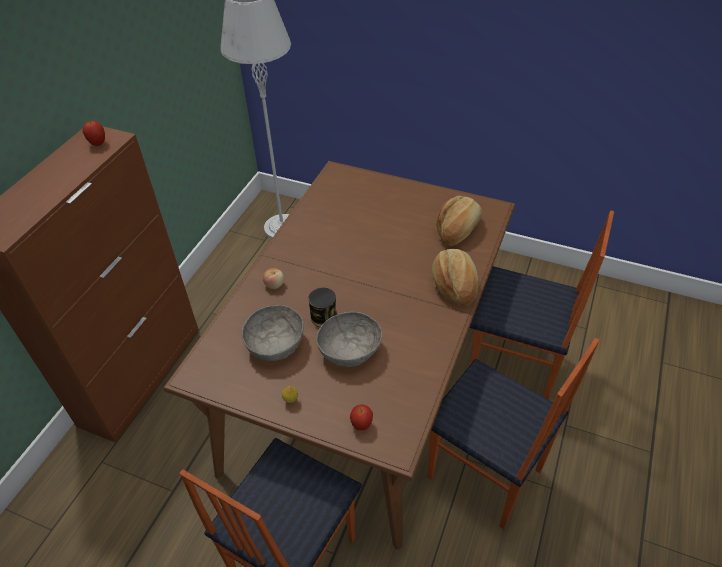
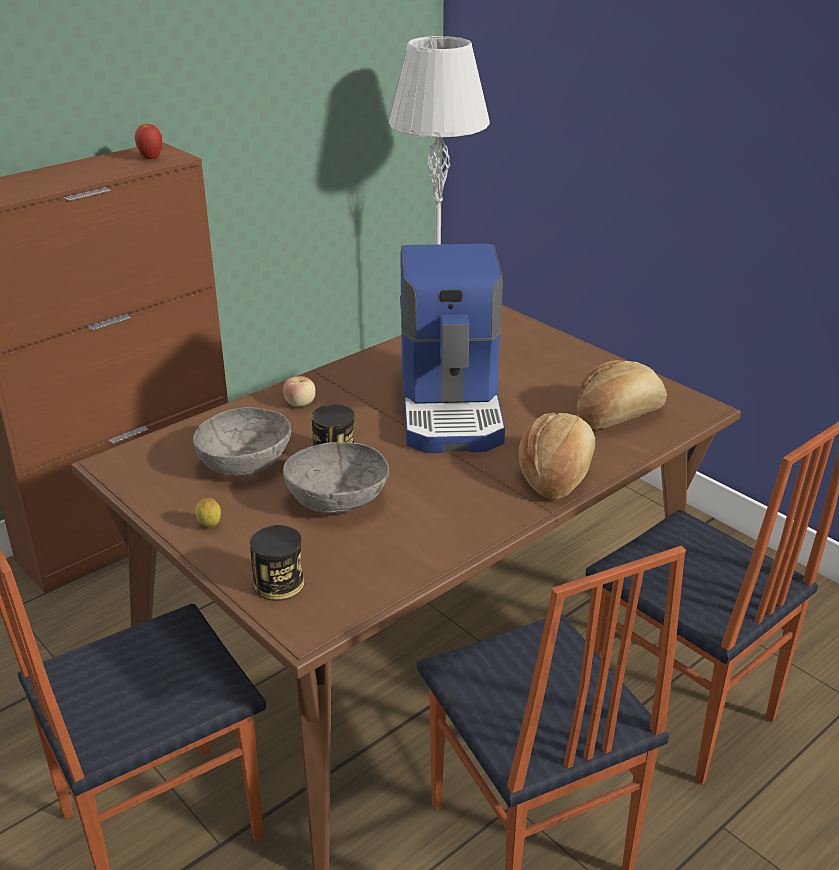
camera: 25 degrees right, 15 degrees down
(361, 425) = (279, 584): apple -> can
(366, 256) = (452, 408): none -> coffee machine

